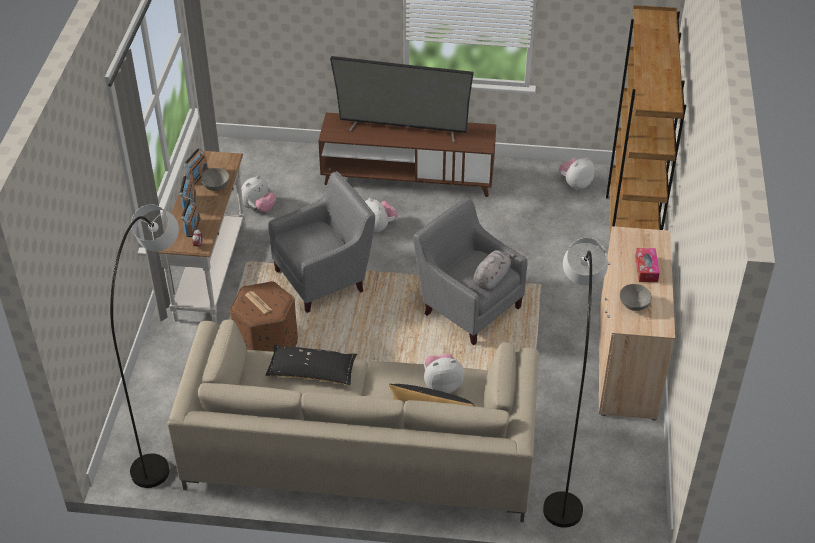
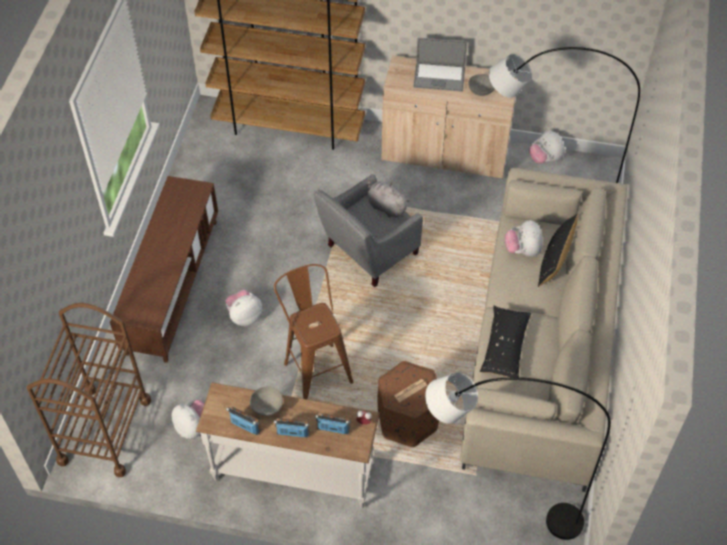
camera: 85 degrees left, 10 degrees up
(254, 158) = (104, 431): none -> brown cart
(325, 278) = (315, 367): grey armchair -> brown stool
(403, 129) = (157, 253): television -> none
(575, 184) = (211, 154): plush toy -> plush toy (545, 159)
(646, 269) = (439, 77): tissue box -> laptop

